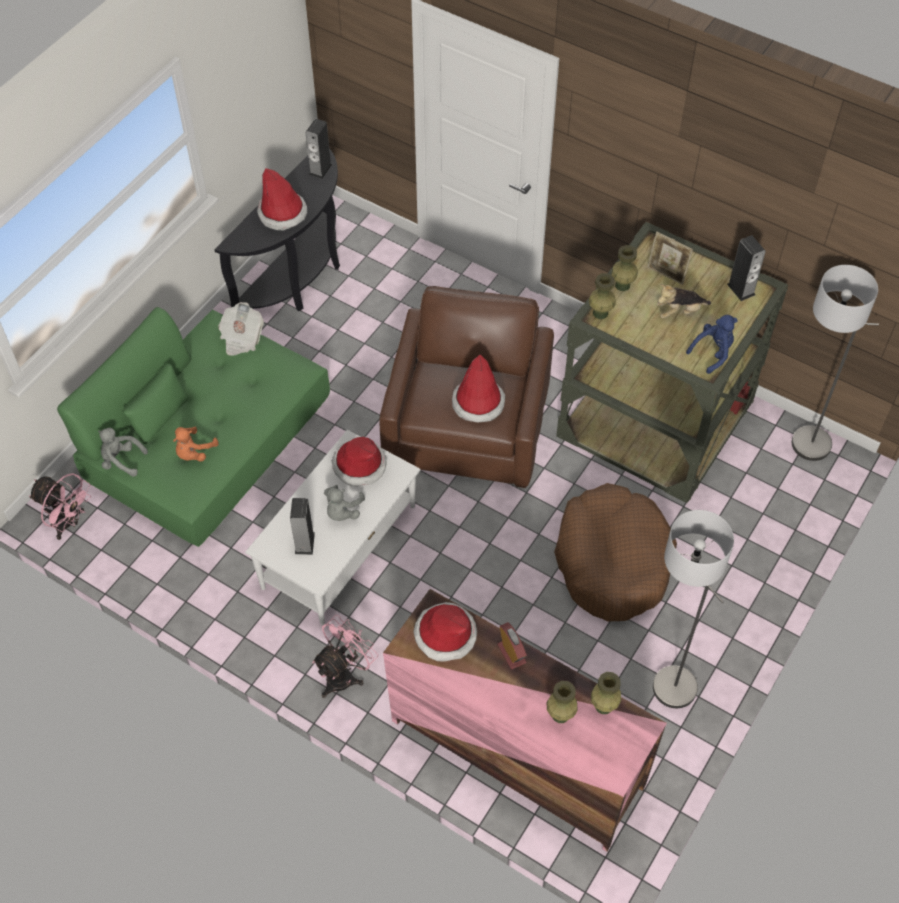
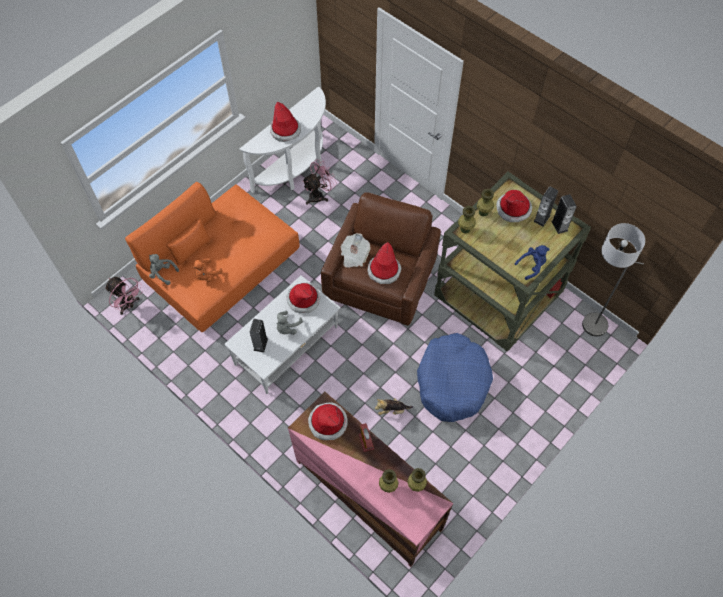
camera: 10 degrees right, 5 degrees up
(209, 438) = (221, 264): green sofa -> orange sofa
(241, 338) = (249, 205): newspaper -> newspaper (354, 256)
(298, 279) = (295, 169): black console table -> white console table
(320, 169) = (314, 104): speaker -> speaker (542, 218)
(344, 674) = (274, 427): pink fan -> pink fan (319, 195)
(612, 561) = (452, 382): brown dog bed -> blue dog bed
(666, 274) = (513, 209): picture frame -> hat
(666, 677) = (470, 462): grey floor lamp -> none
(679, 312) = (516, 235): plush toy -> plush toy (392, 410)

